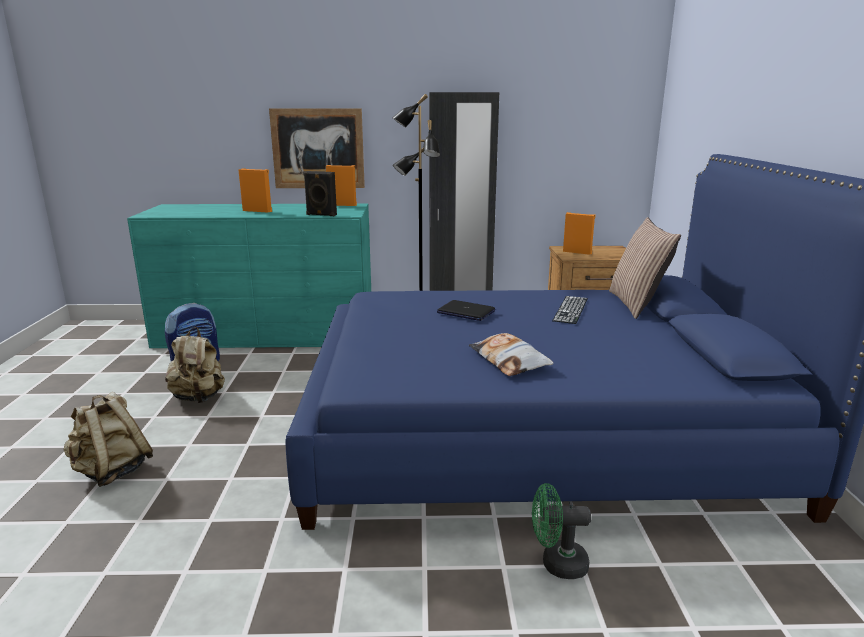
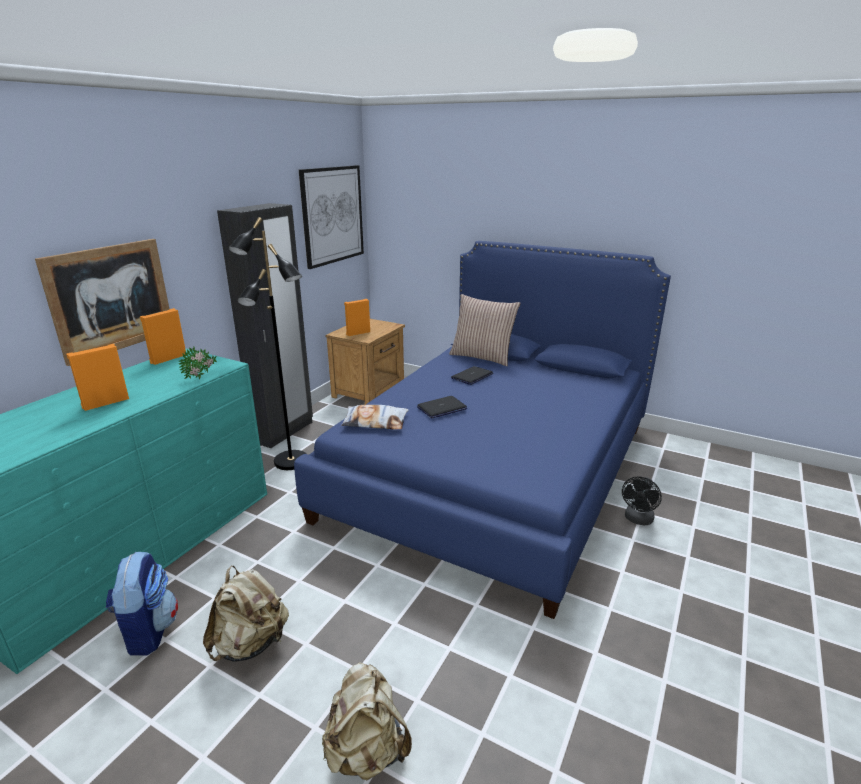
camera: 60 degrees left, 5 degrees up
(321, 215) = (202, 377): black speaker -> potted plant
(509, 360) = (543, 423): pillow -> pillow (375, 422)
(557, 564) = (638, 520): green fan -> black fan
(570, 309) = (472, 376): keyboard -> laptop
(593, 116) = (332, 215): none -> picture

